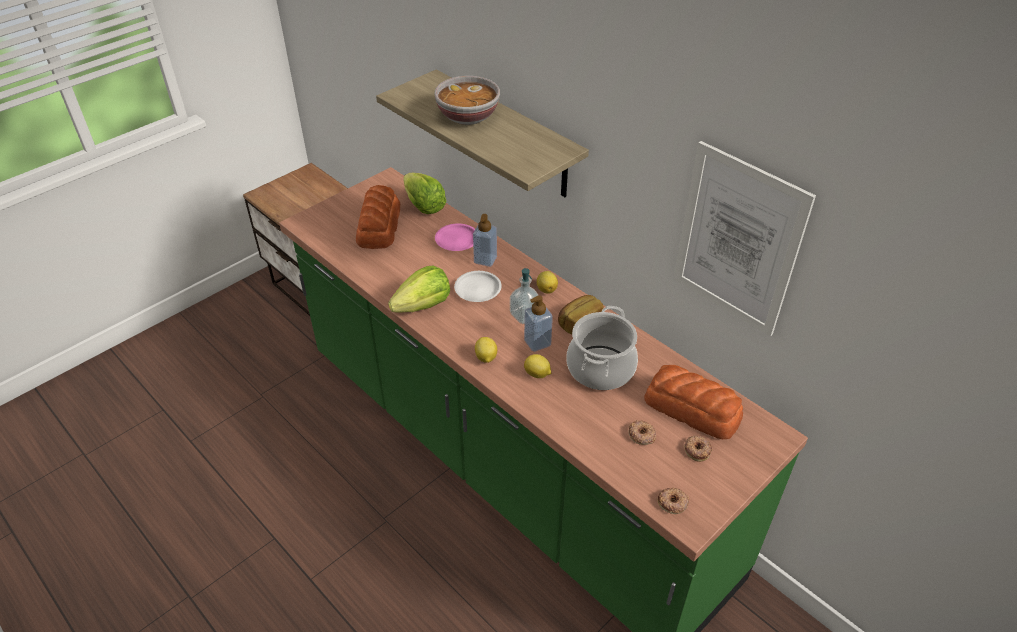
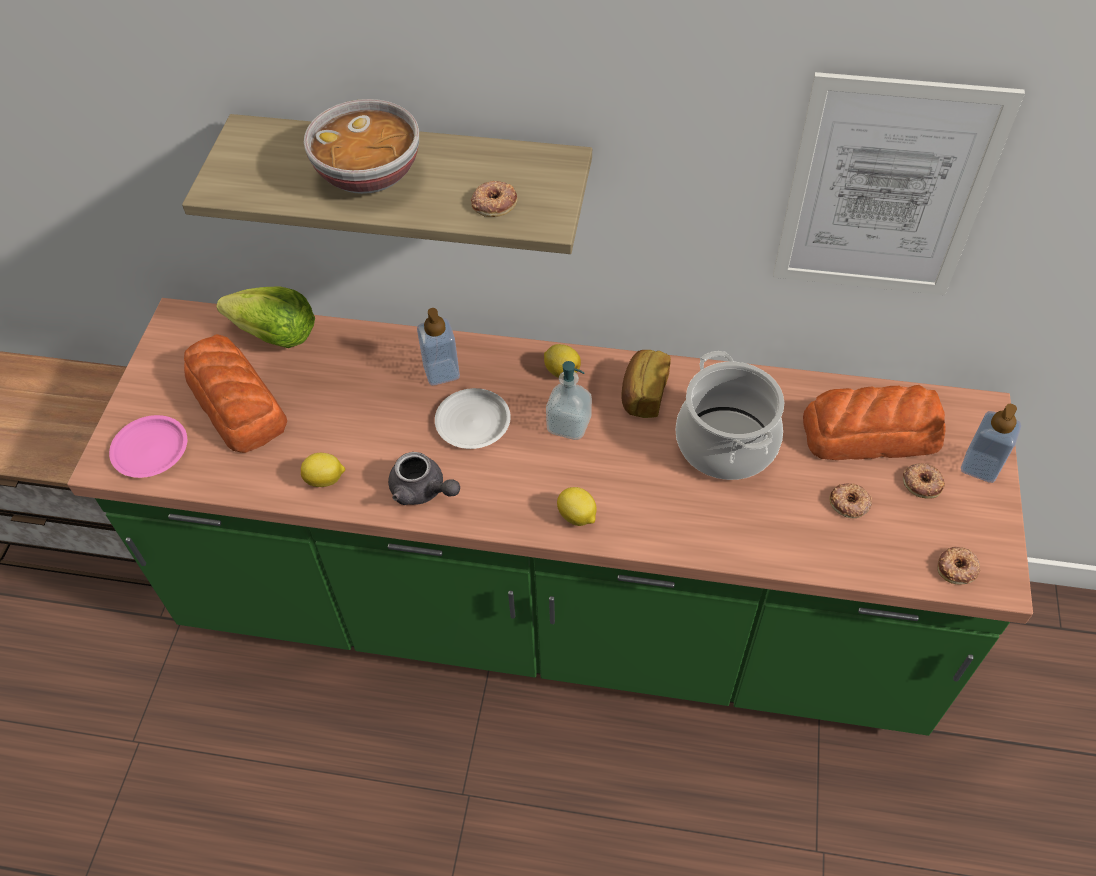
camera: 35 degrees left, 10 degrees up
(423, 306) = (423, 491): lettuce -> grey teapot
(457, 240) = (374, 364): pink plate -> pink plate (151, 450)
(511, 151) = (494, 202): none -> donut
(537, 342) = (620, 454): soap dispenser -> soap dispenser (980, 466)
(537, 374) = (662, 499): lemon -> lemon (325, 480)

